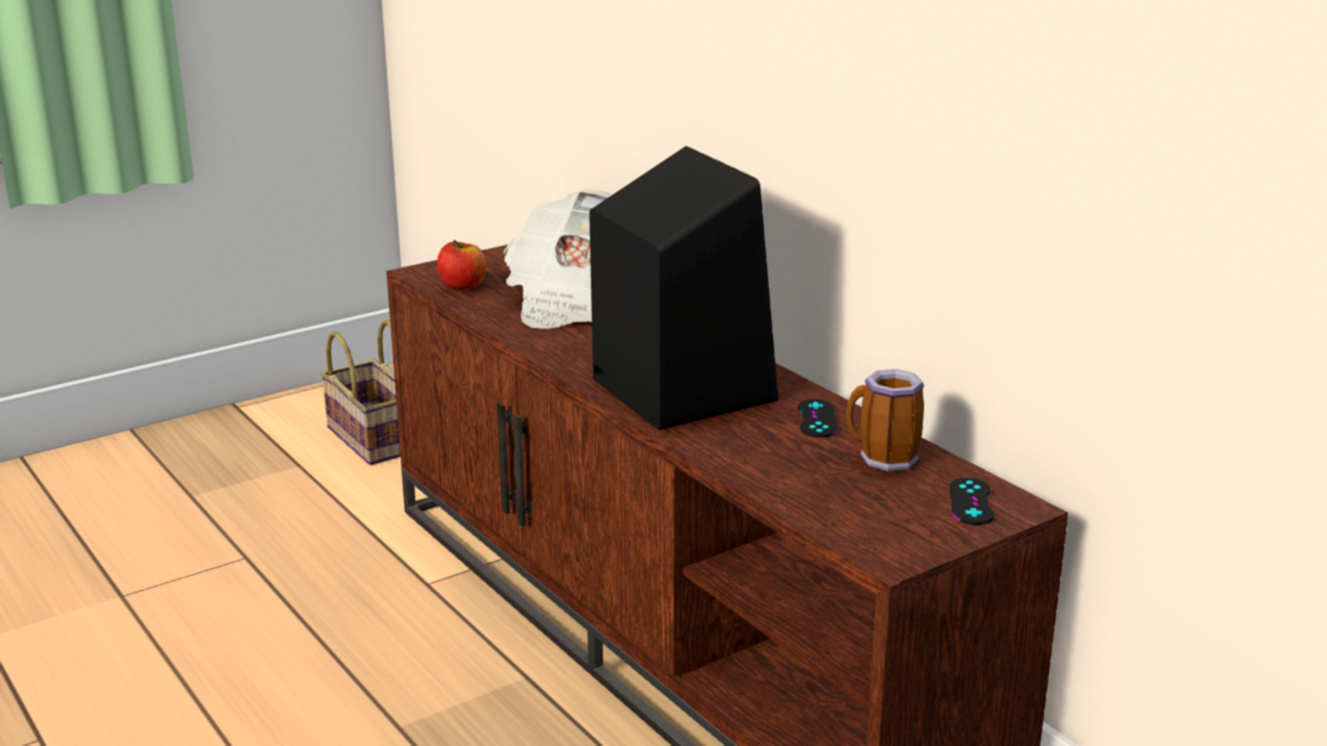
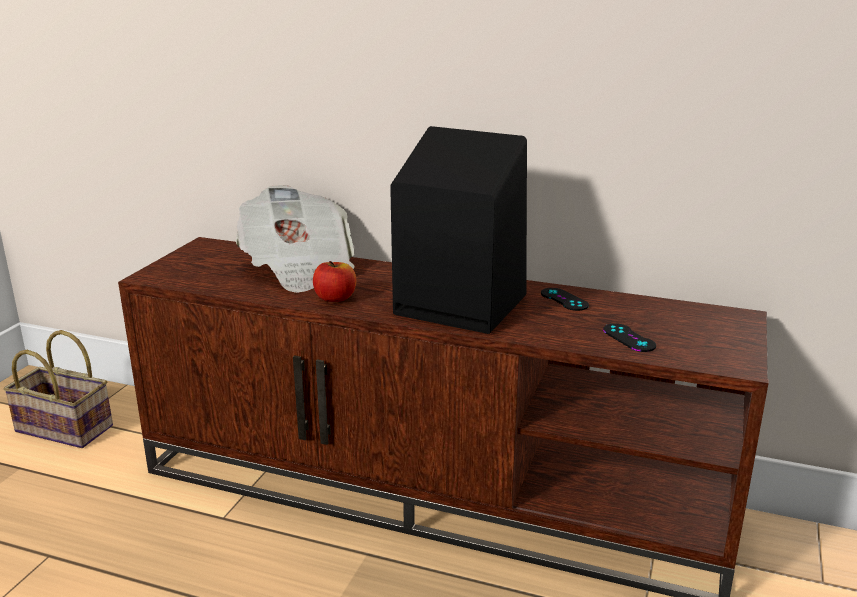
camera: 35 degrees left, 0 degrees up
(463, 286) = (198, 278): apple -> apple (335, 298)
(883, 460) = (638, 312): mug -> none
(971, 502) = (719, 321): black game controller -> black game controller (629, 338)

